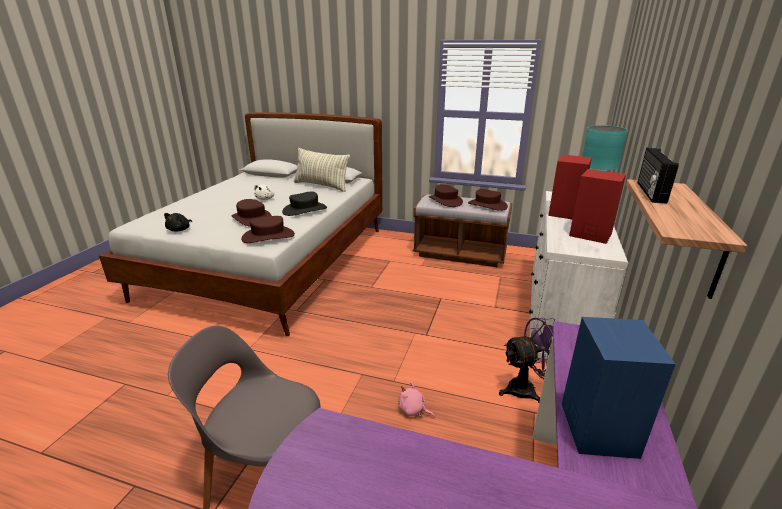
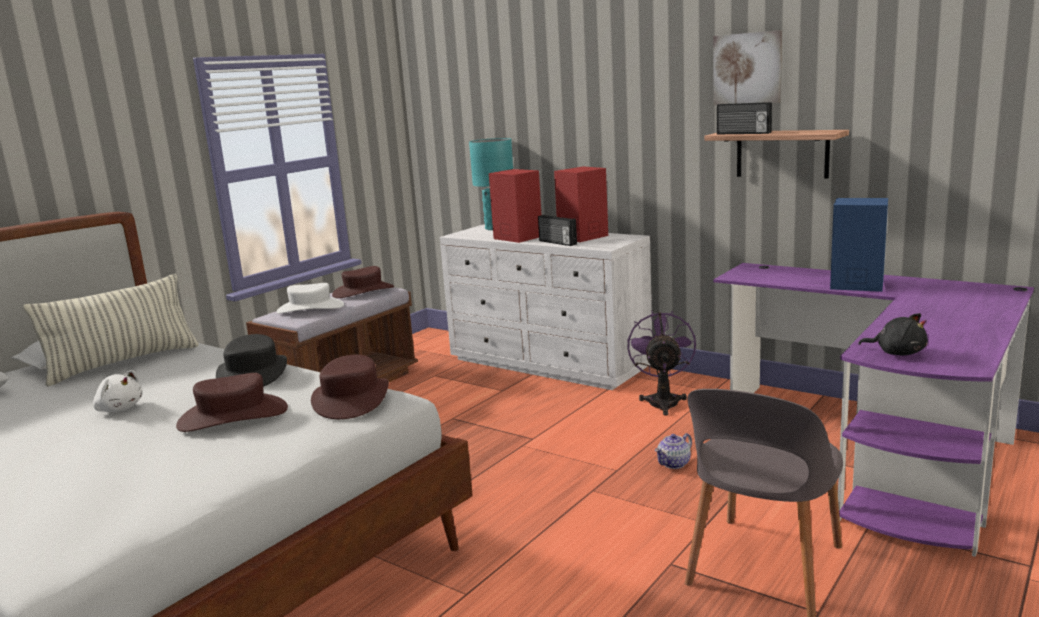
camera: 70 degrees left, 10 degrees down
(180, 230) = (191, 488): black plush toy -> black plush toy (897, 353)
(413, 410) = (674, 463): pink plush toy -> teapot
(445, 201) = (310, 308): brown hat -> white hat
(559, 228) = (557, 242): none -> radio
(721, 111) = (747, 68): none -> picture

